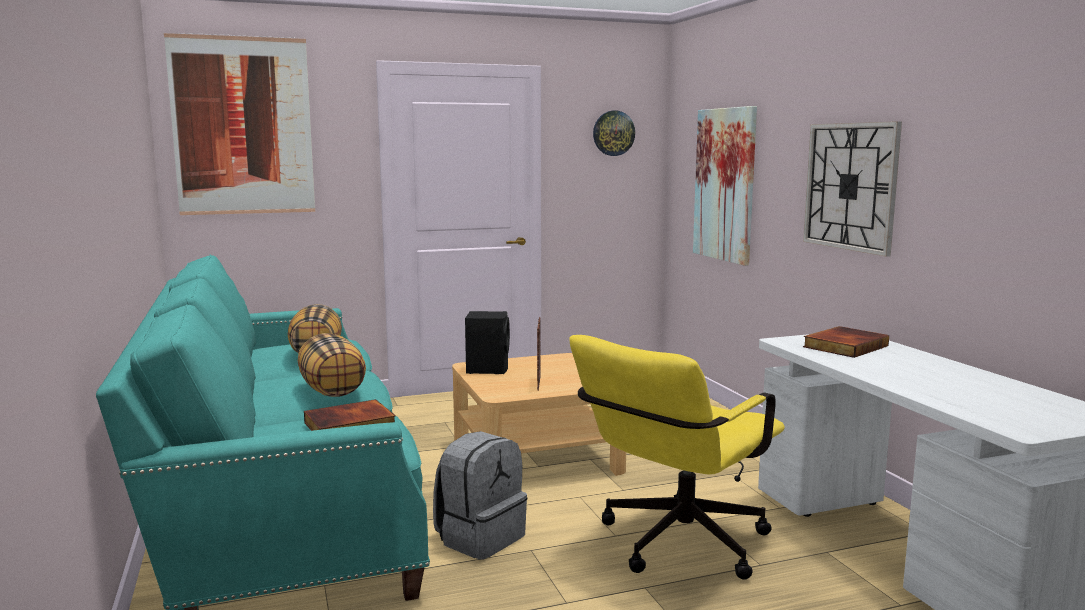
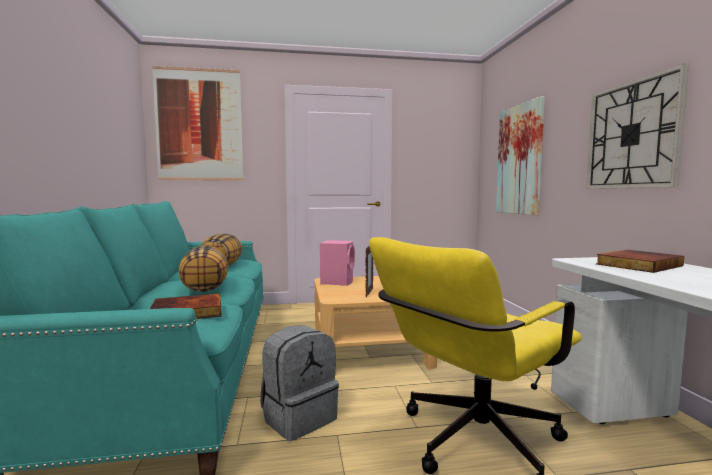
camera: 10 degrees right, 5 degrees down
(488, 369) = (337, 282): black speaker -> pink speaker
(613, 133) = (441, 134): wall clock -> none

